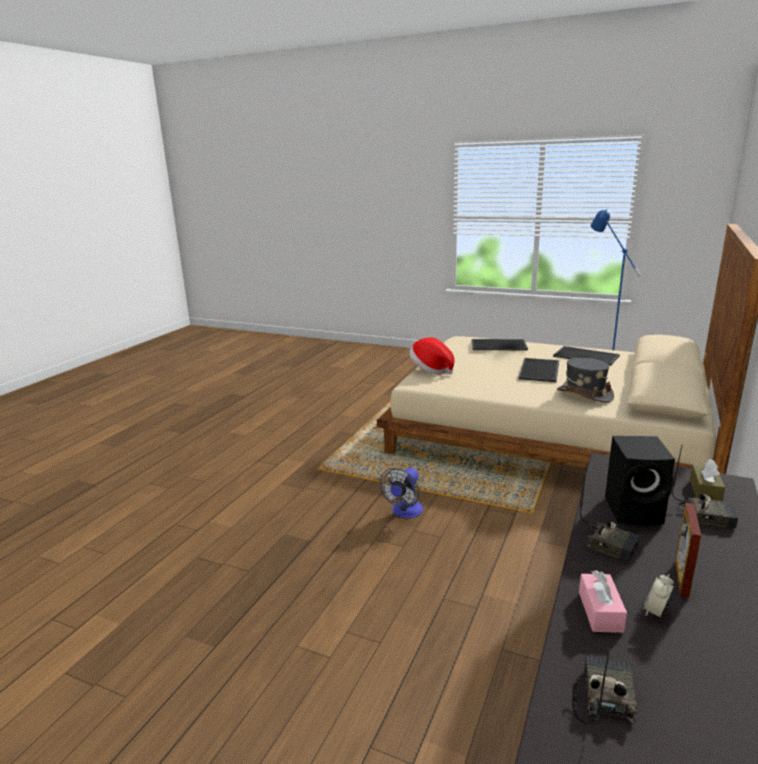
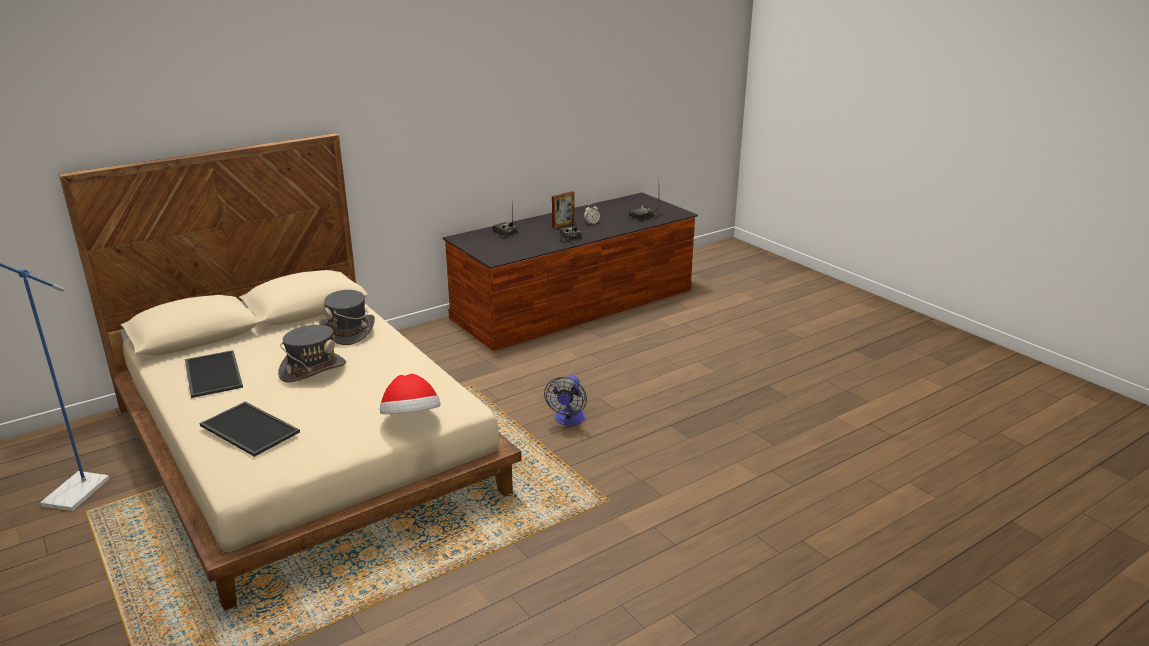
camera: 150 degrees left, 5 degrees up
(405, 512) = (568, 420): fan -> fan turned 135 degrees clockwise
(540, 370) = (313, 369): tray -> grey hat
(600, 611) = (611, 227): pink tissue box -> none
(635, 511) = (532, 242): black speaker -> none
(705, 491) = (480, 239): brown tissue box -> none

